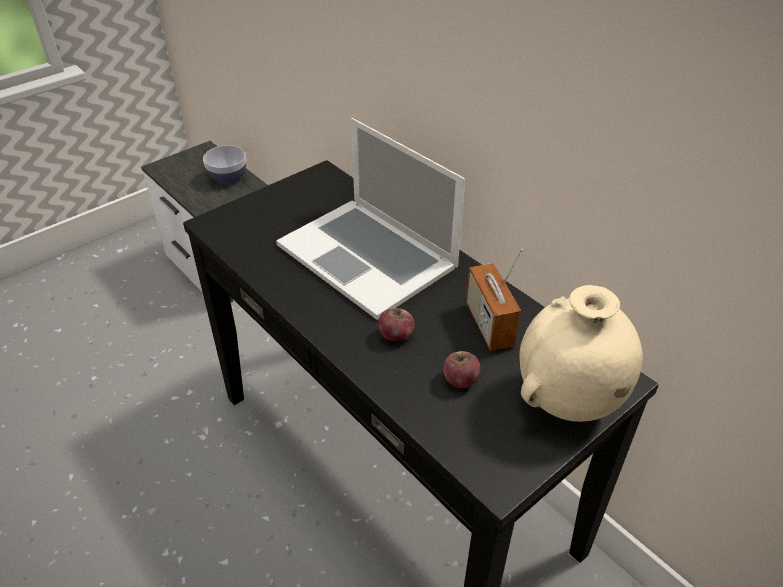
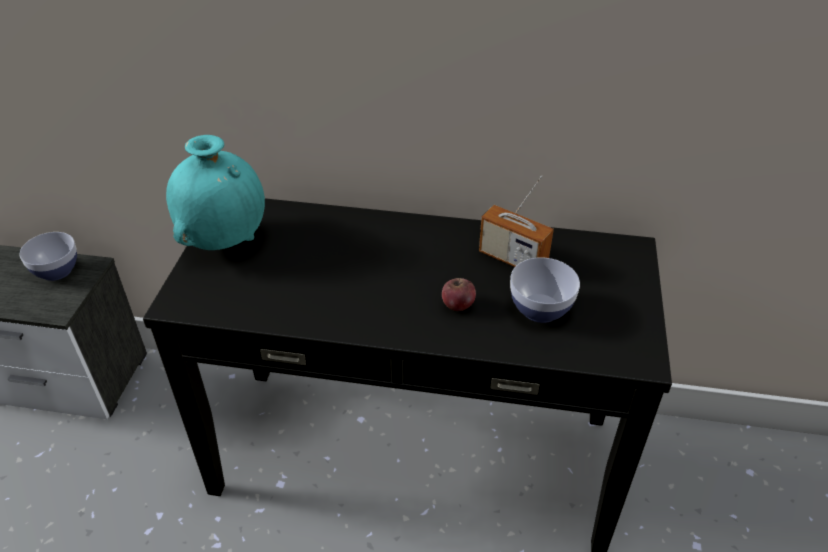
camera: 40 degrees left, 0 degrees up
(291, 196) = (225, 240): none -> turquoise vase
(367, 255) = (358, 256): laptop -> none
(460, 380) = (540, 309): apple -> bowl
(567, 401) = (620, 281): beige vase -> none

